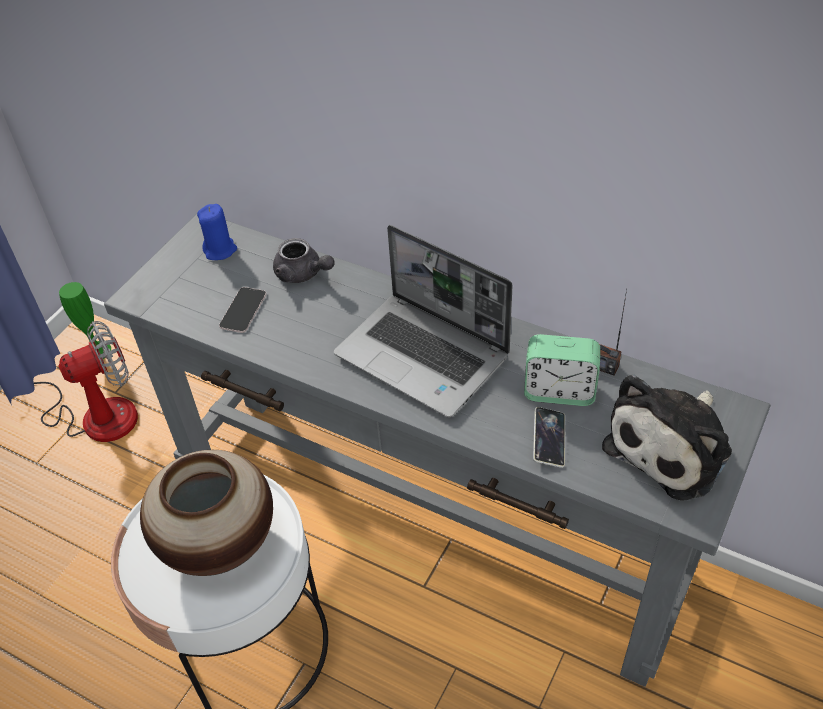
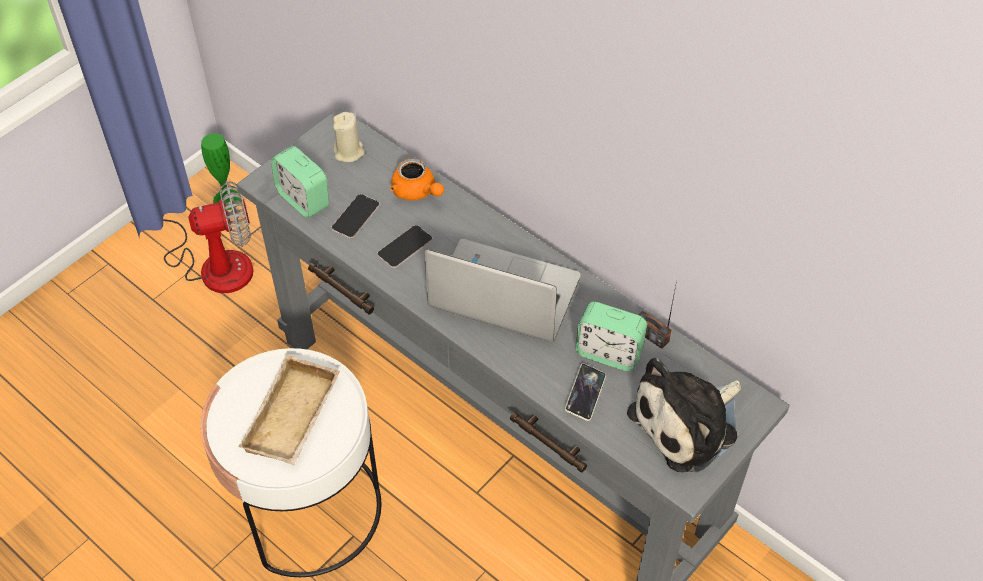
camera: 10 degrees right, 5 degrees up
(181, 304) = (303, 199): none -> alarm clock
(219, 544) = (294, 418): vase -> beige tray
(220, 250) = (349, 152): blue candle -> beige candle
(303, 274) = (417, 192): grey teapot -> orange teapot
(305, 330) = (405, 247): none -> phone
(424, 356) = (502, 294): laptop -> laptop turned 150 degrees clockwise

